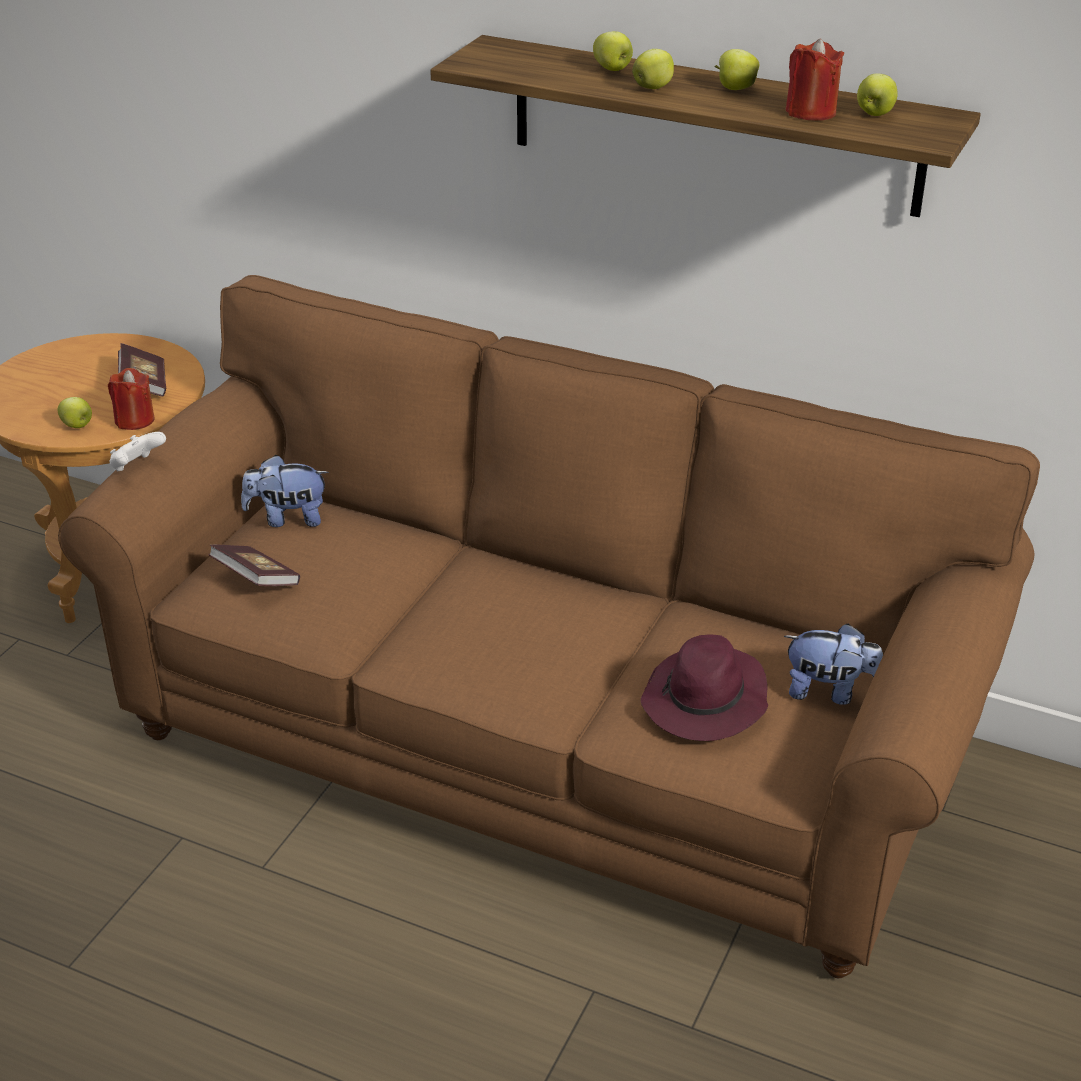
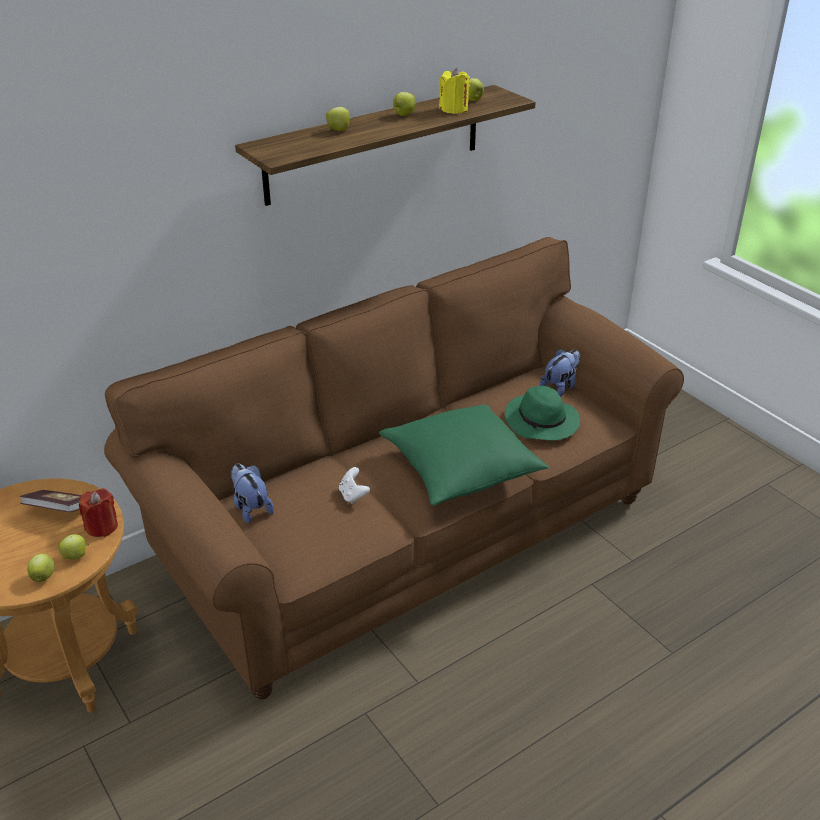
camera: 60 degrees left, 0 degrees up
(137, 467) = (208, 525): white game controller -> white game controller (353, 495)
(256, 580) = (304, 539): book -> none
(288, 518) = (251, 508): plush toy -> plush toy turned 120 degrees clockwise
(521, 663) = (461, 469): none -> green pillow
(653, 88) = (378, 128): apple -> apple (43, 576)
(705, 702) = (542, 422): purple hat -> green hat
(810, 112) = (454, 109): red candle -> yellow candle

